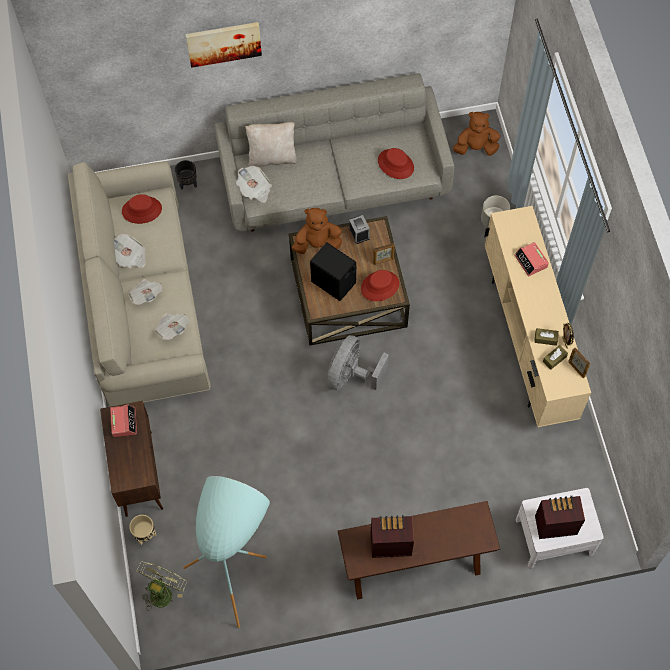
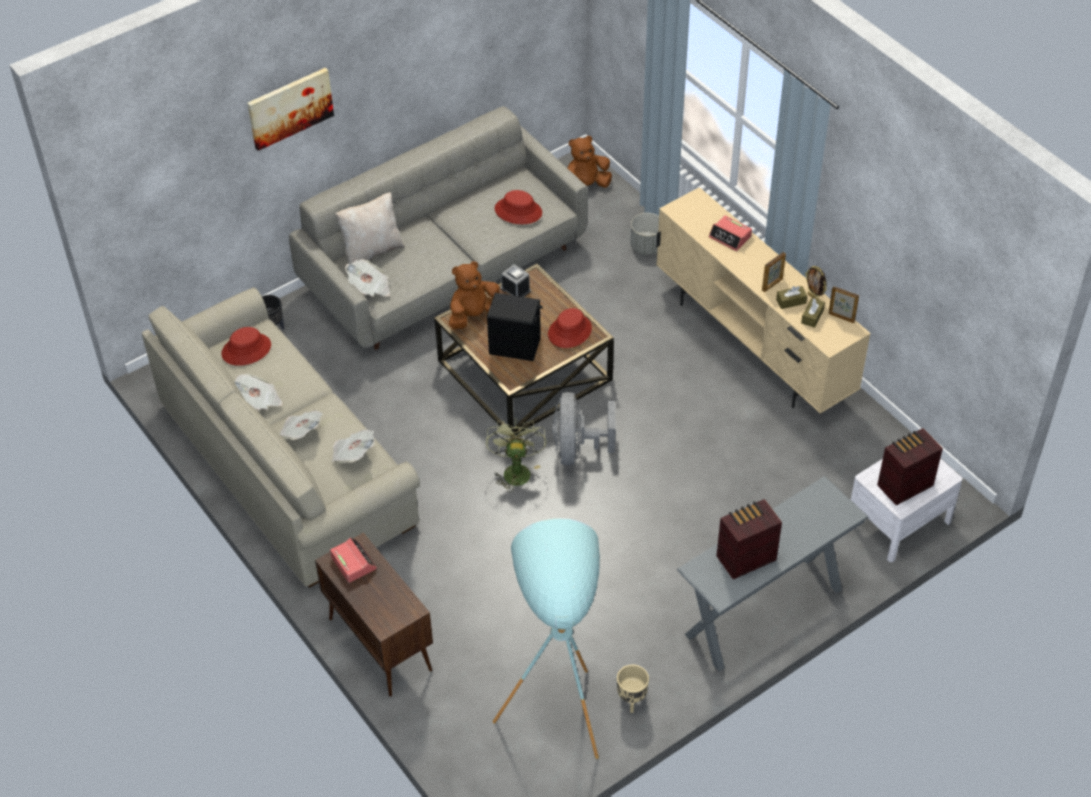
camera: 25 degrees left, 15 degrees down
(145, 535) = (426, 707): beige planter -> beige planter (631, 701)
(162, 590) = (481, 757): green fan -> green fan (515, 470)
(383, 261) = (559, 306): picture frame -> picture frame (772, 285)
(413, 566) = (763, 612): brown console table -> grey console table

